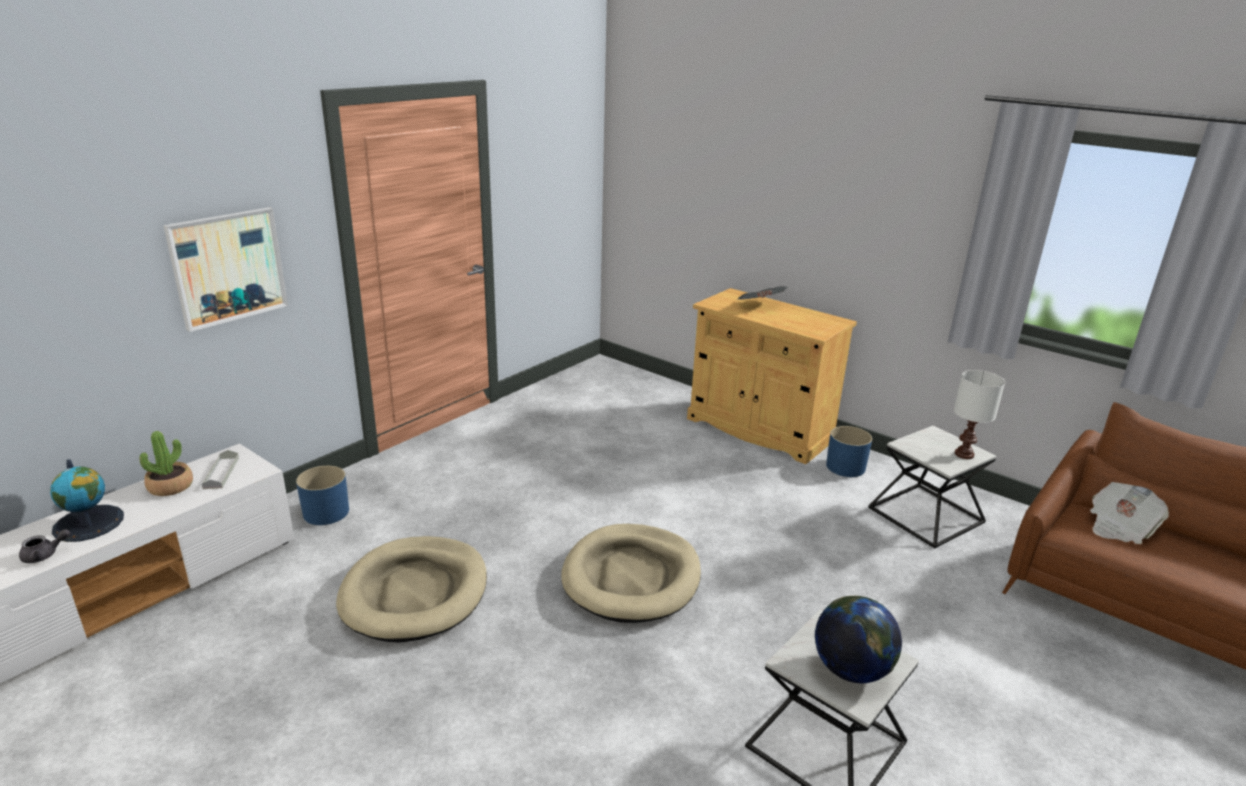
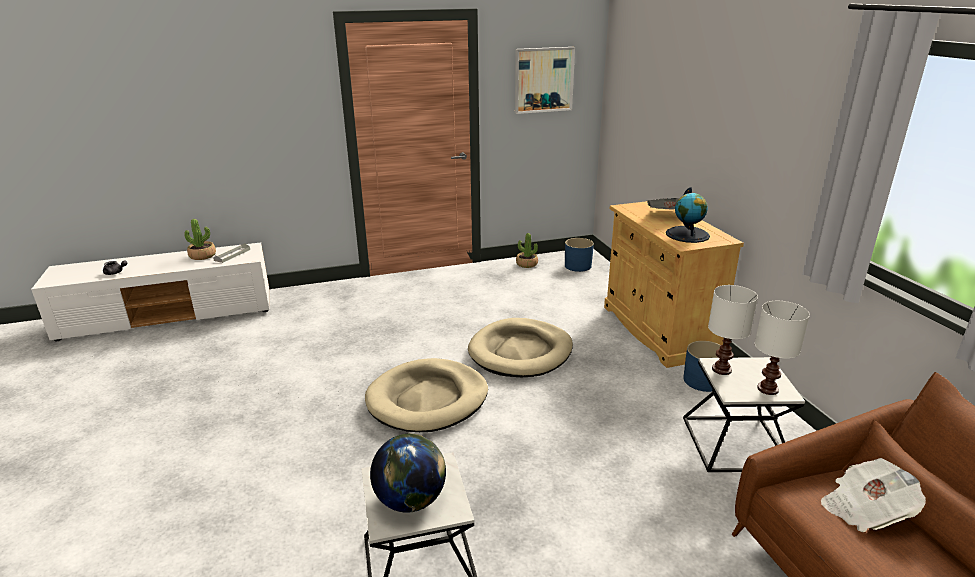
camera: 35 degrees right, 0 degrees up
(89, 523) = (149, 263): globe -> globe (687, 234)
(228, 267) = (259, 125): picture -> picture (543, 80)
(325, 512) = (303, 301): blue planter -> blue planter (577, 266)
(415, 593) = (294, 361): beige dog bed -> beige dog bed (521, 352)
(554, 390) = (526, 264): none -> potted plant
(916, 448) = (722, 370): none -> white table lamp

